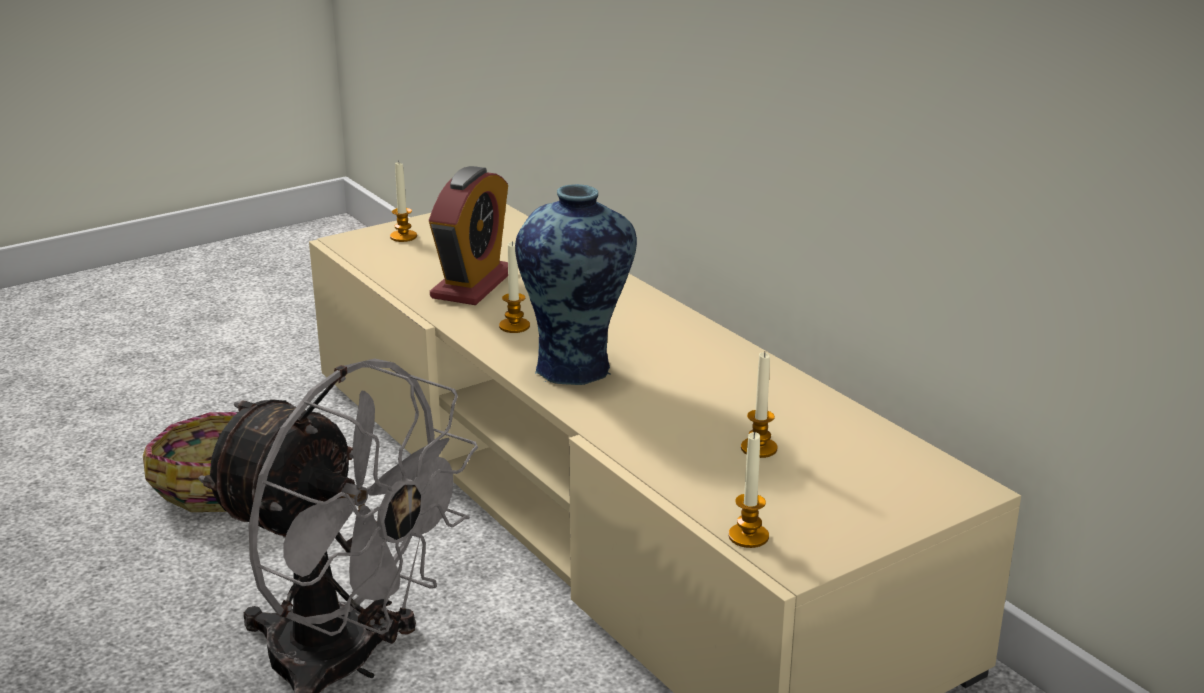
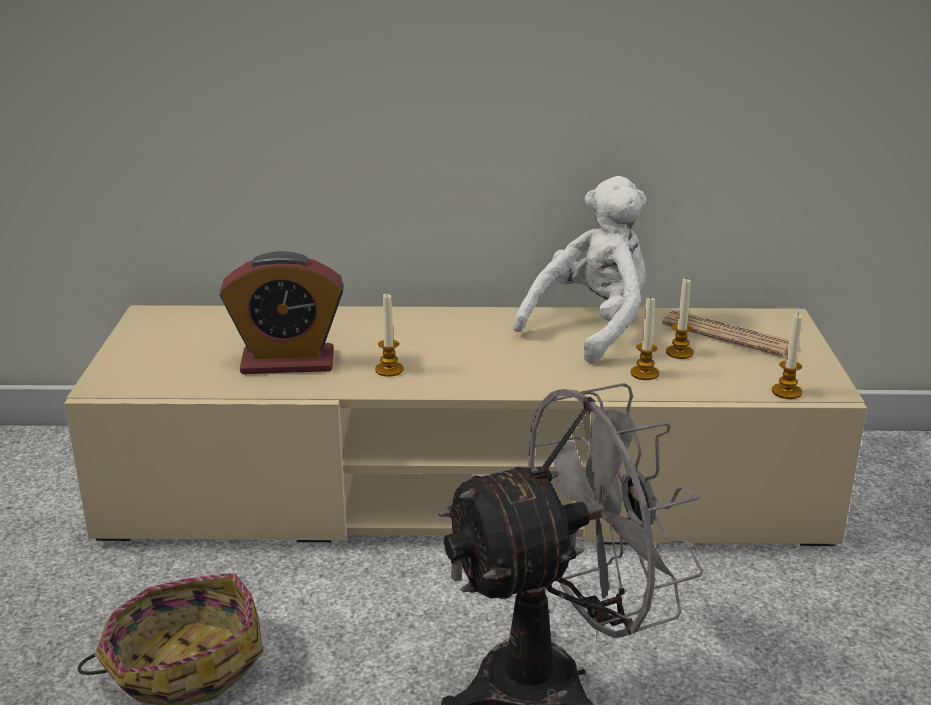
camera: 55 degrees left, 0 degrees up
(403, 237) = (140, 361): candle -> candle (644, 373)
(473, 284) = (287, 362): alarm clock -> alarm clock turned 120 degrees clockwise
(577, 369) = (493, 370): vase -> none
(749, 386) = (592, 327): none -> white plush toy
(851, 464) = (728, 335): none -> newspaper

